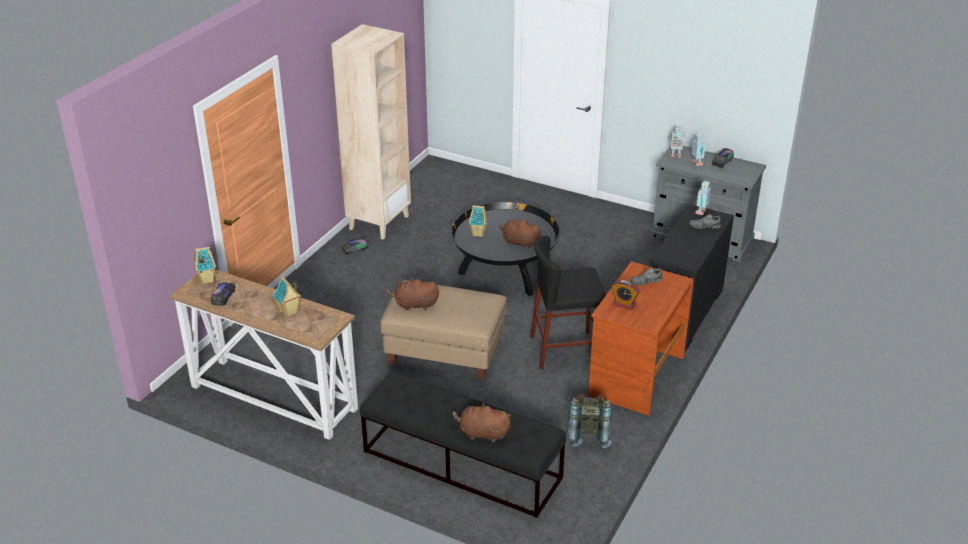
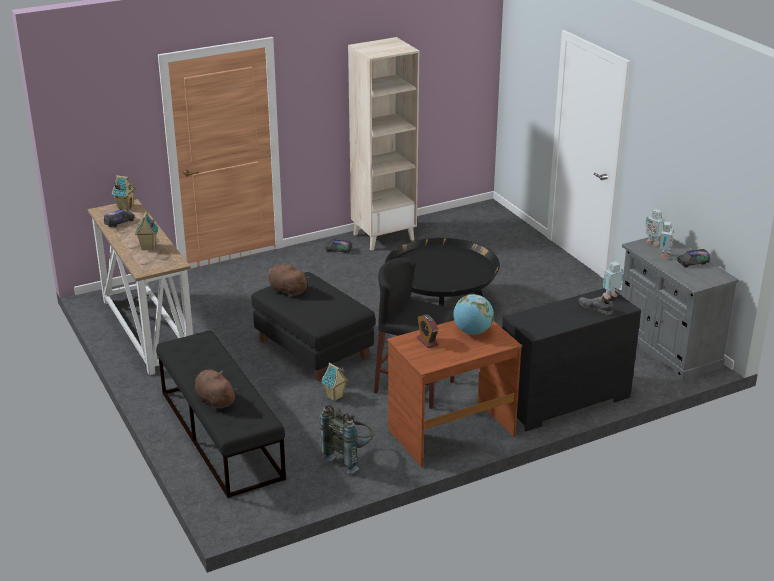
camera: 35 degrees right, 5 degrees down
(444, 351) = (313, 349): beige ottoman -> black ottoman
(479, 234) = (420, 260): toy house -> toy house (335, 397)
(519, 243) = (446, 279): brown plush toy -> none
(645, 282) = (472, 332): grey shoe -> globe

